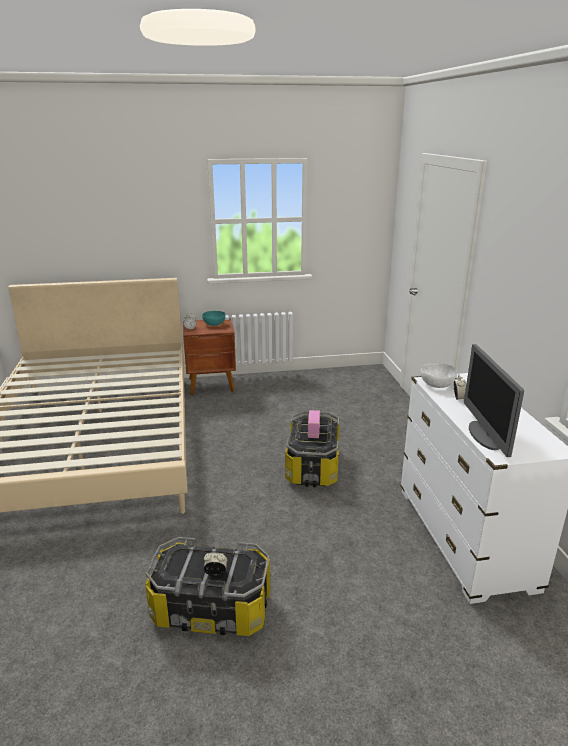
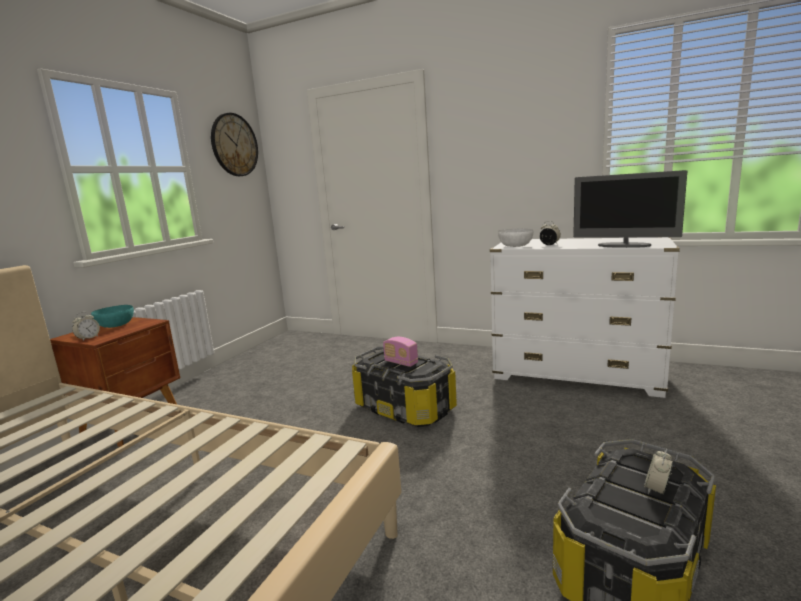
camera: 55 degrees left, 10 degrees down
(359, 196) = (234, 145): none -> wall clock

